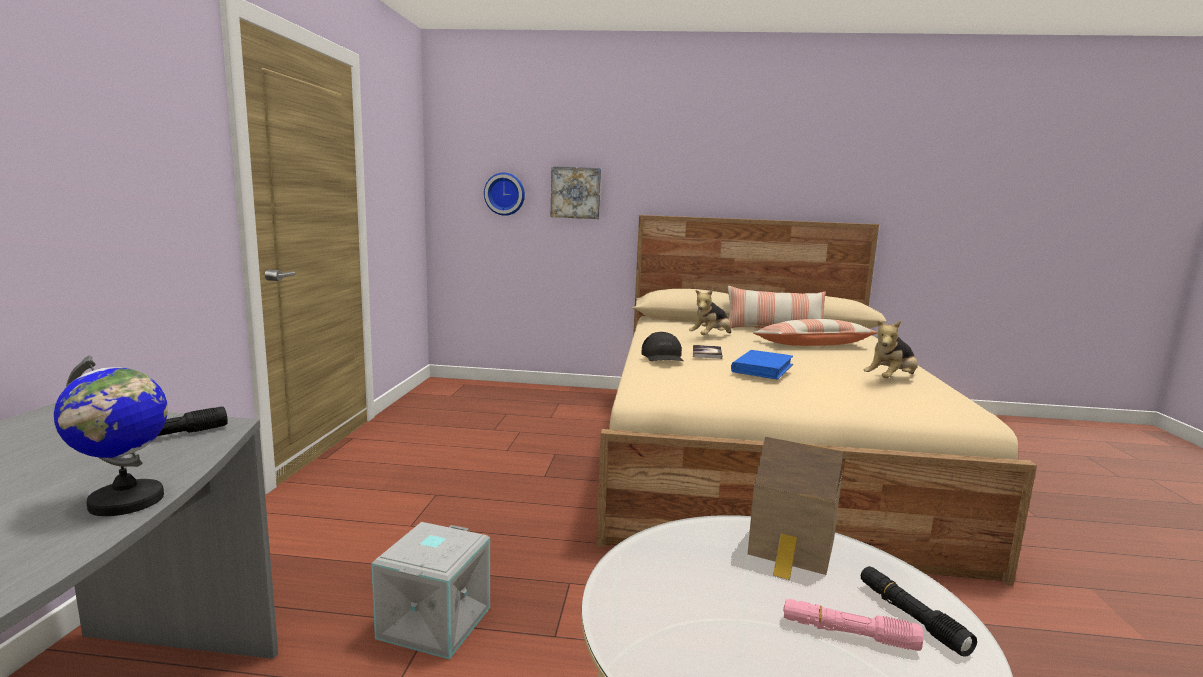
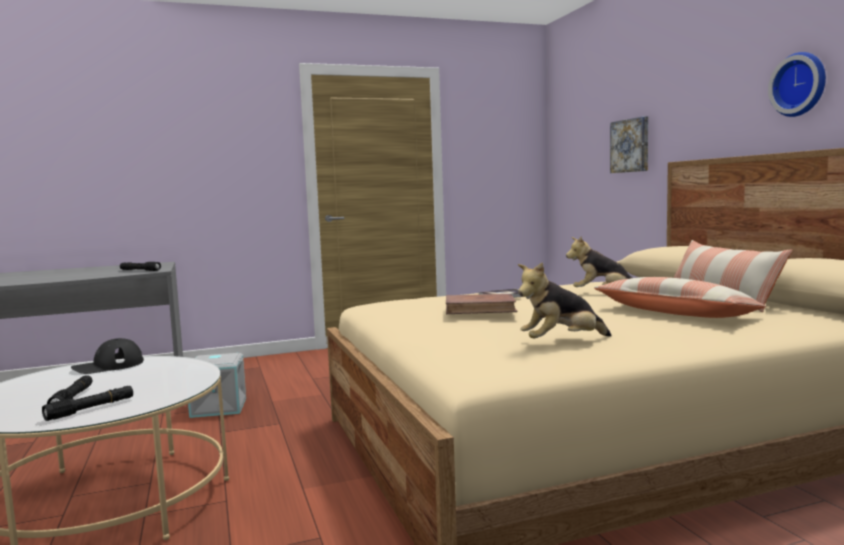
camera: 65 degrees right, 5 degrees down
(126, 501) = (76, 278): globe -> none
(505, 194) = (587, 155): wall clock -> wall clock (800, 84)
(663, 356) = (466, 292): black cap -> black cap (108, 366)
(762, 368) = (480, 309): blue book -> brown book
(792, 549) = (173, 382): toy house -> none
(848, 633) = (72, 398): pink flashlight -> black flashlight
(891, 380) = (562, 343): plush toy -> plush toy turned 45 degrees counterclockwise

